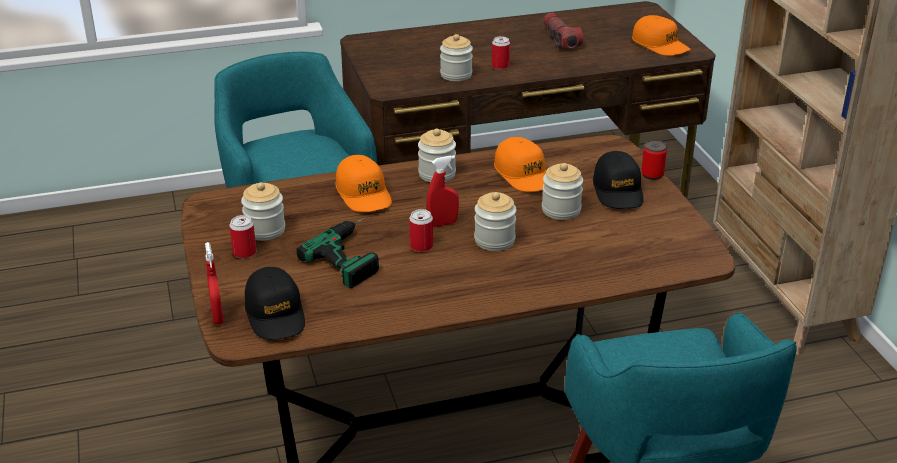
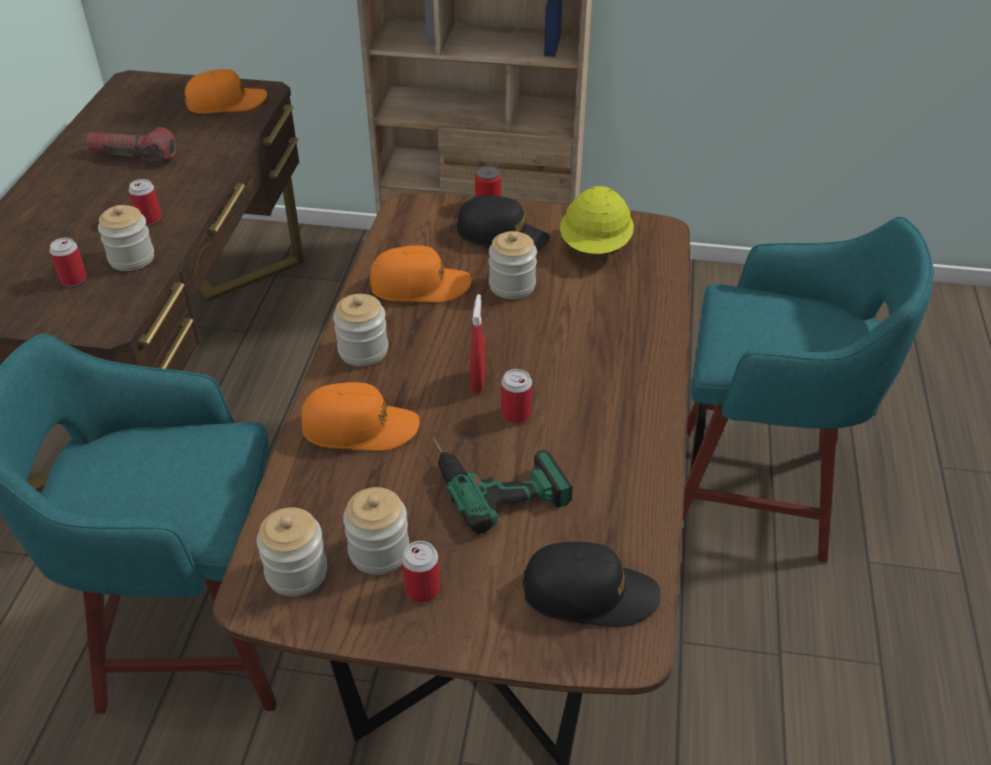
camera: 65 degrees left, 10 degrees up
(217, 316) = (564, 659): red spray bottle -> none
(420, 66) = (73, 279): none -> can
(494, 240) = (540, 352): jar -> jar (296, 572)
(649, 234) = (595, 247): none -> yellow hard hat

